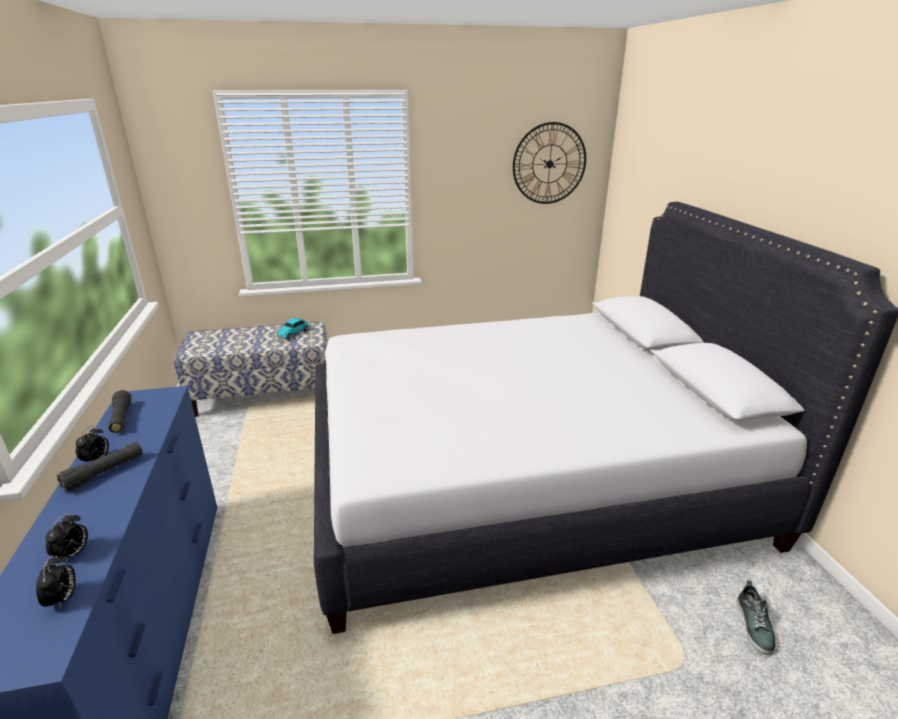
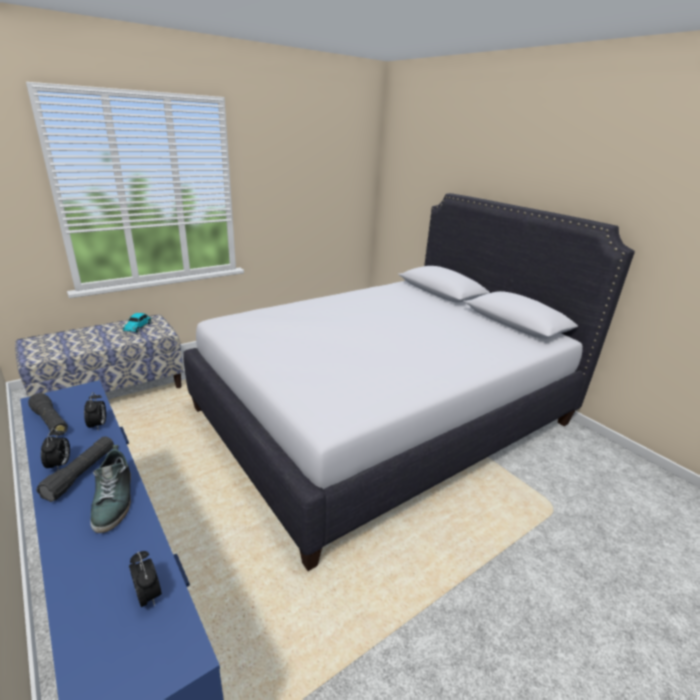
camera: 25 degrees left, 0 degrees up
(73, 554) = (119, 554): alarm clock -> alarm clock (98, 425)
(549, 164) = (338, 167): wall clock -> none
(755, 625) = (576, 473): shoe -> shoe (114, 499)

